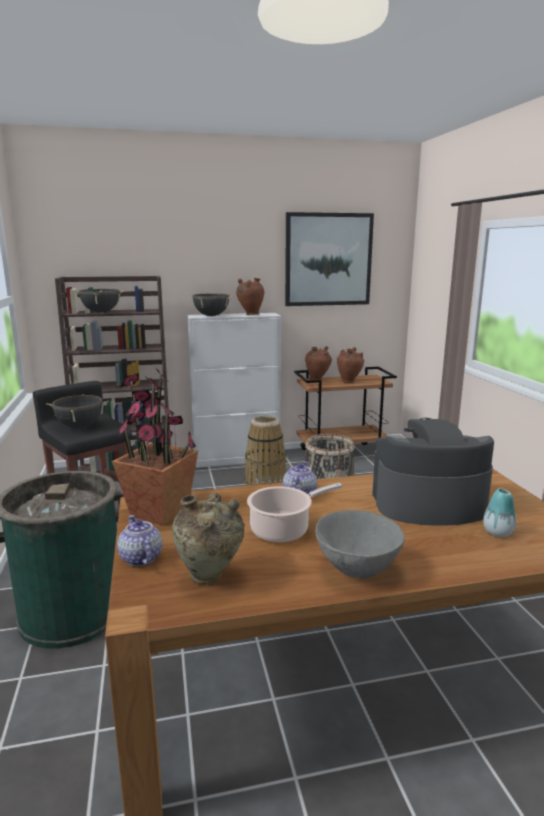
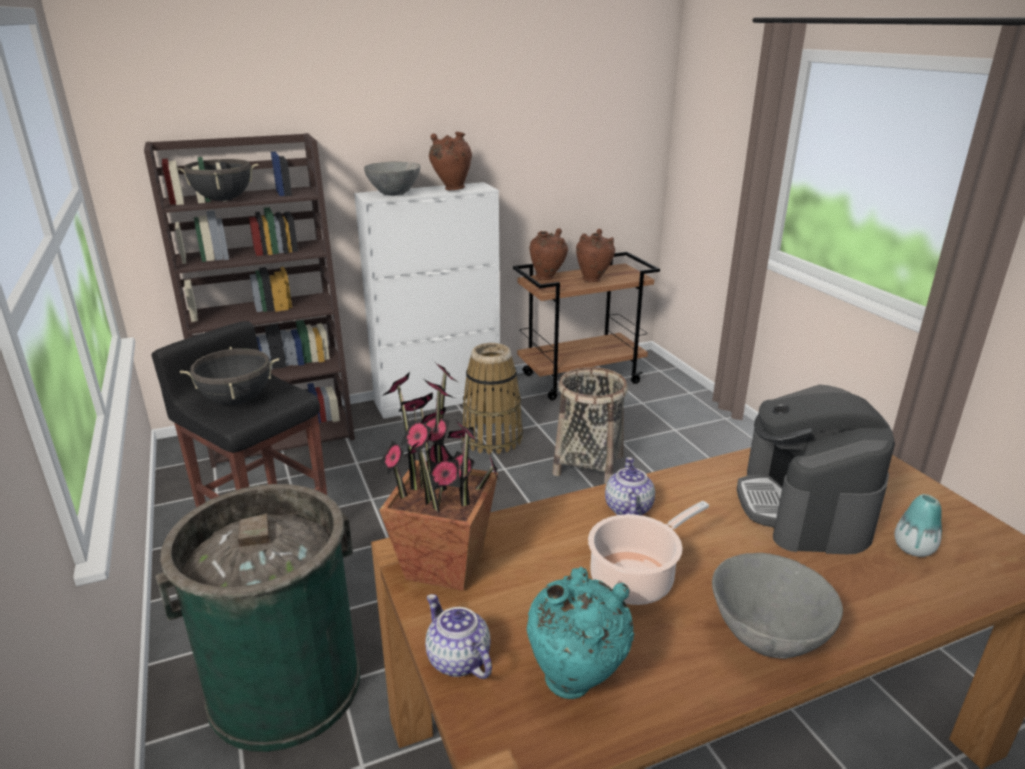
camera: 10 degrees left, 10 degrees up
(210, 578) = (576, 685): beige vase -> turquoise vase
(211, 316) = (394, 194): black cooking pot -> grey bowl
(328, 260) = (559, 97): picture -> none
(427, 504) = (804, 507): coffee machine -> coffee machine turned 75 degrees counterclockwise

